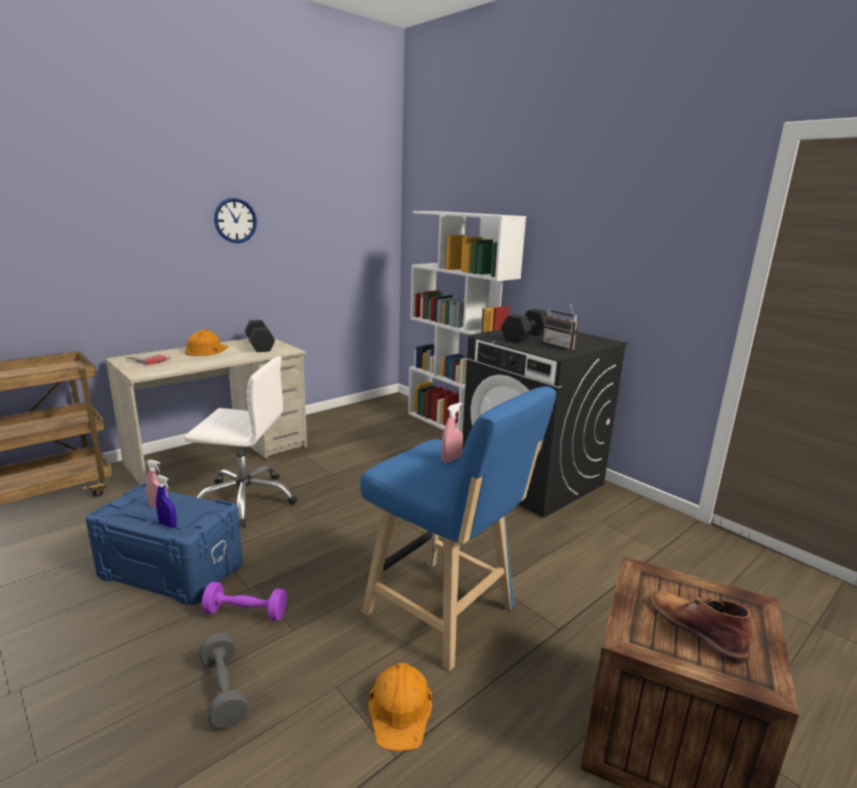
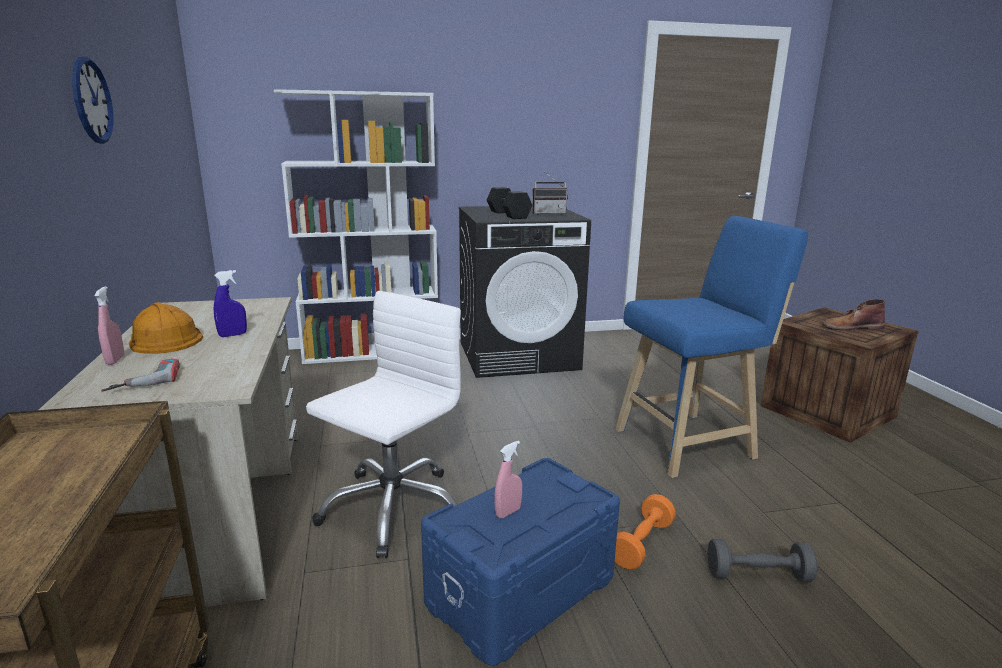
camera: 60 degrees left, 0 degrees up
(168, 525) = (563, 509): blue spray bottle -> blue spray bottle (233, 335)
(246, 613) = (641, 544): purple dumbbell -> orange dumbbell
(259, 346) = (211, 312): black dumbbell -> none
(400, 709) = (793, 489): orange hard hat -> none
(451, 459) = (688, 302): pink spray bottle -> pink spray bottle (115, 360)

